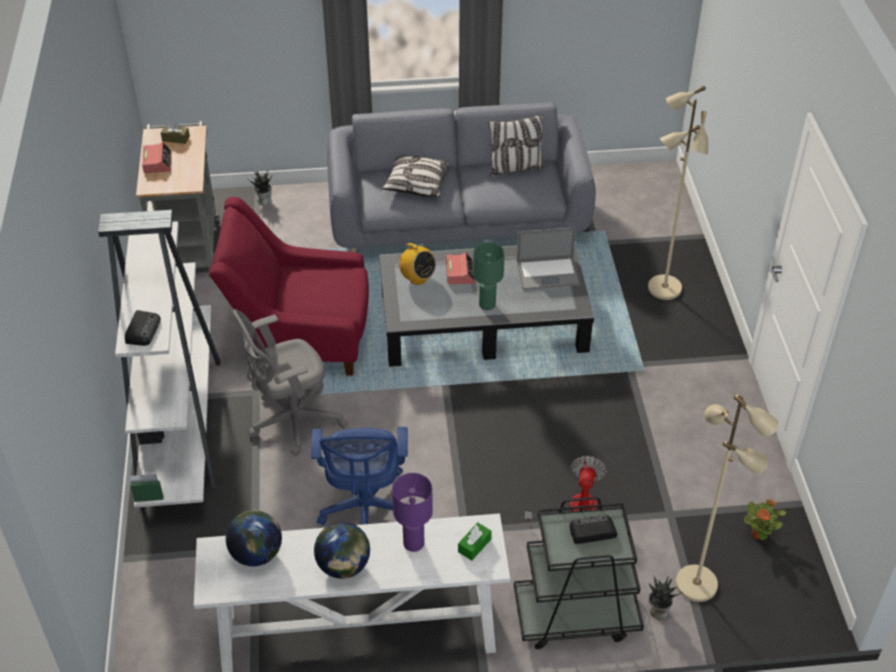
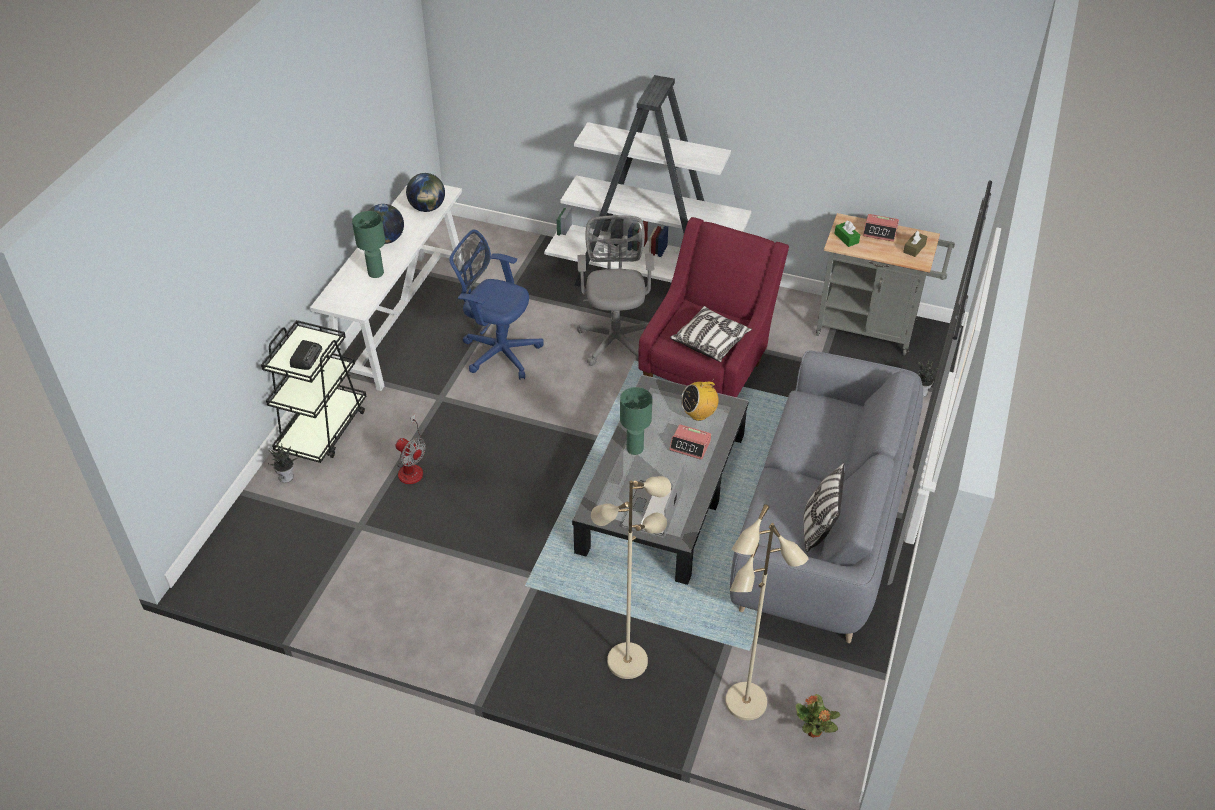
camera: 115 degrees right, 0 degrees up
(143, 330) = (602, 136): radio -> none
(414, 544) = (375, 273): purple table lamp -> green table lamp
(416, 184) = (824, 438): pillow -> pillow (710, 342)
(474, 545) = (349, 299): green tissue box -> green tissue box (846, 238)
(697, 583) = (288, 511): beige floor lamp -> beige floor lamp (746, 703)
(759, 534) = (295, 576): potted plant -> potted plant (814, 732)

